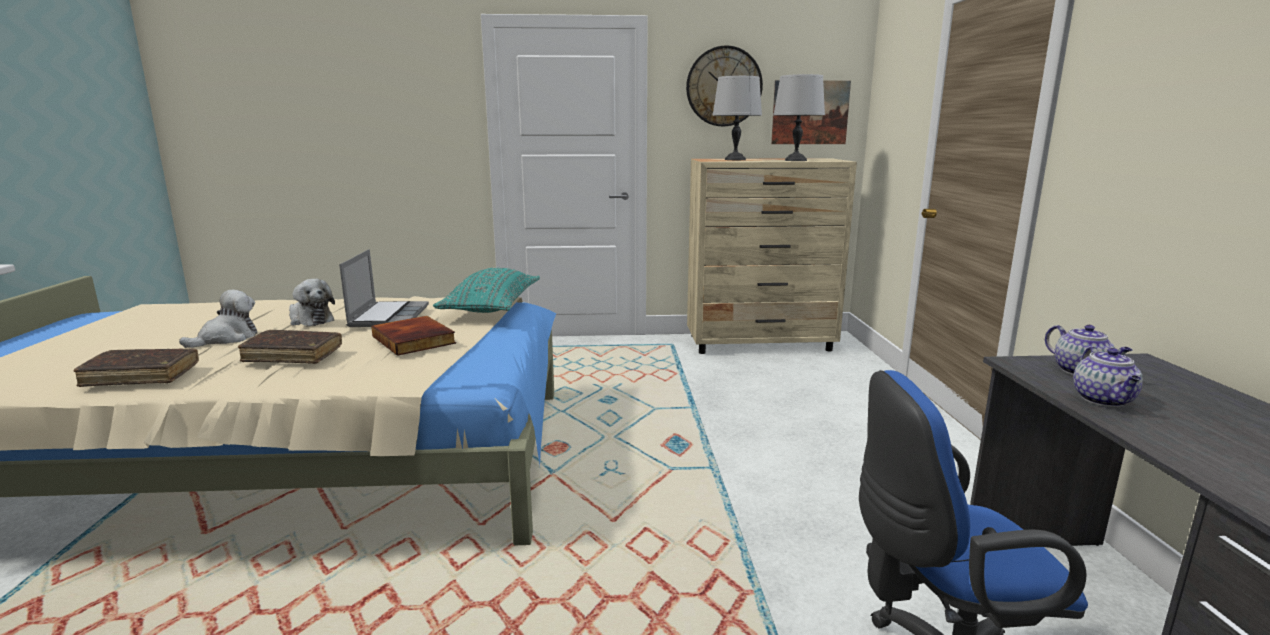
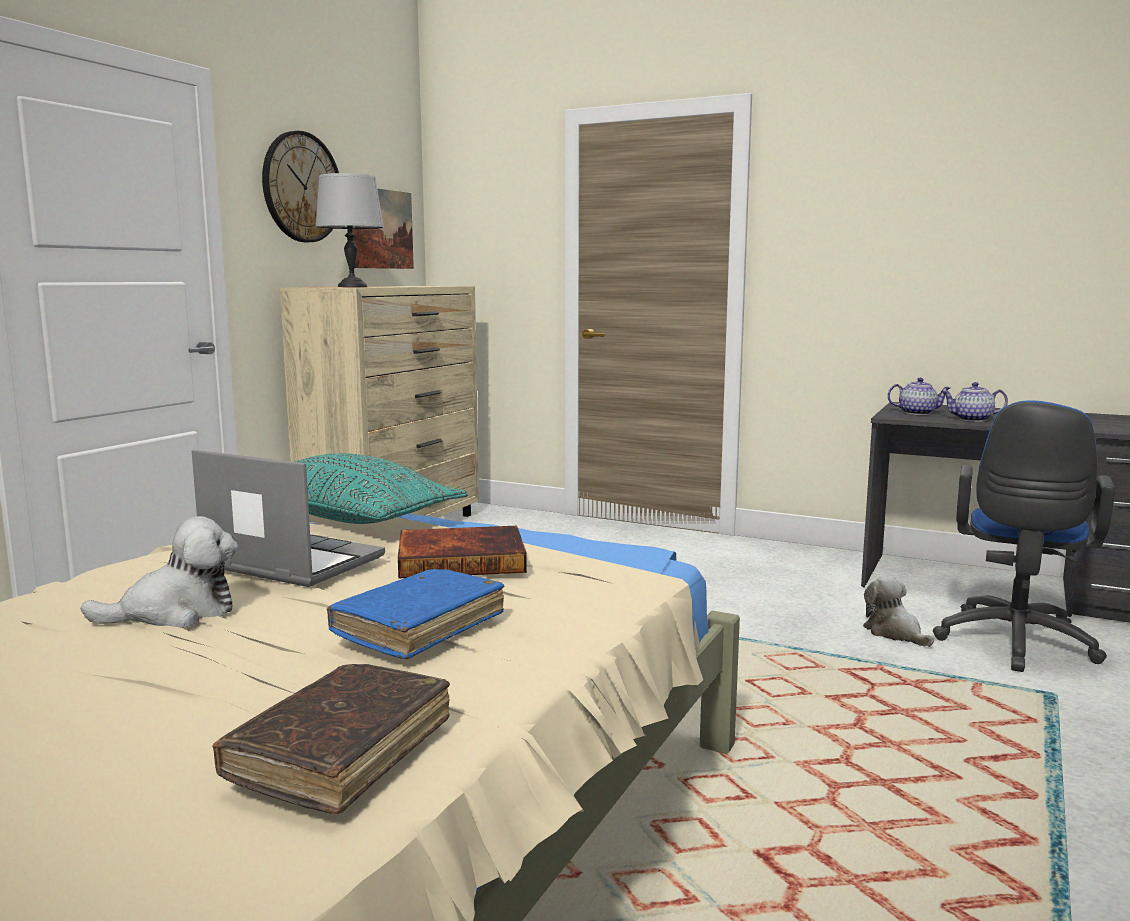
camera: 60 degrees left, 5 degrees down
(227, 338) = (160, 684): plush toy -> plush toy (895, 633)
(293, 355) = (419, 627): brown book -> blue book
(796, 160) = (419, 286): grey table lamp -> none
(1104, 400) = (971, 419): teapot -> teapot turned 150 degrees clockwise

